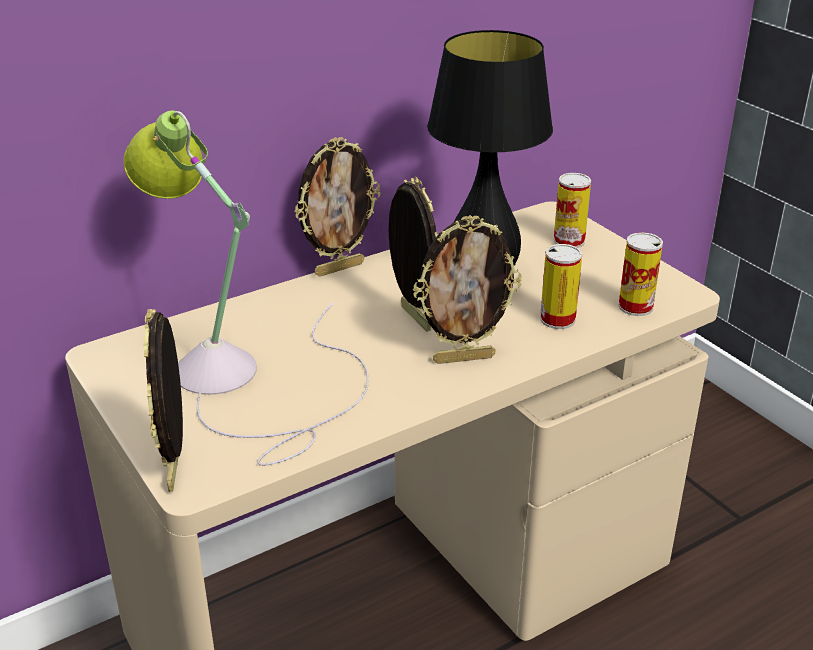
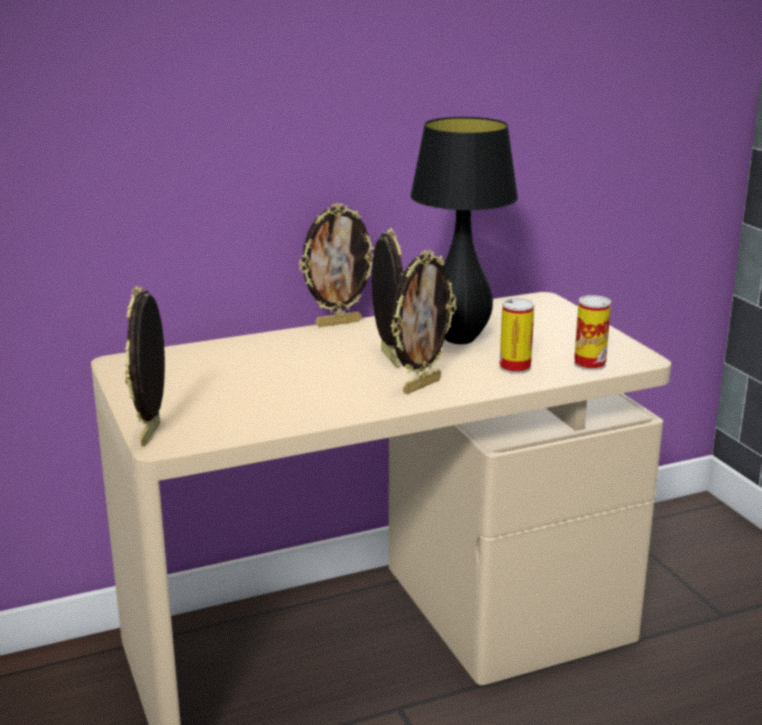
camera: 10 degrees right, 10 degrees down
(246, 377) = (231, 384): table lamp -> none
(464, 358) = (420, 385): picture frame -> picture frame turned 45 degrees counterclockwise
(569, 241) = (549, 318): can -> none

